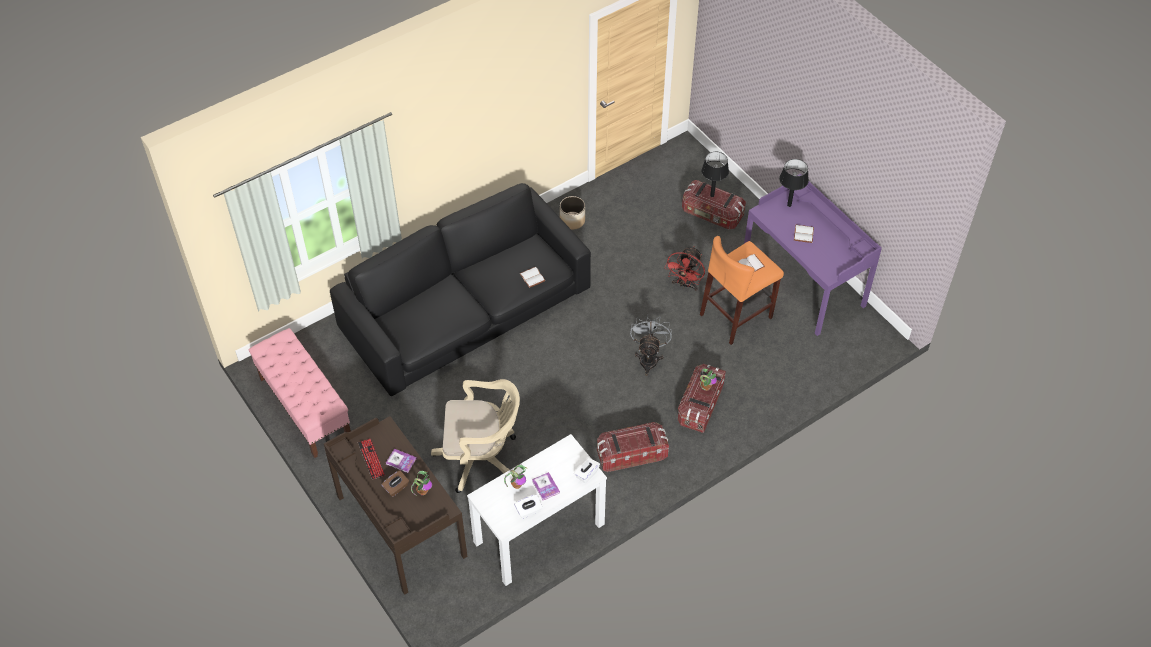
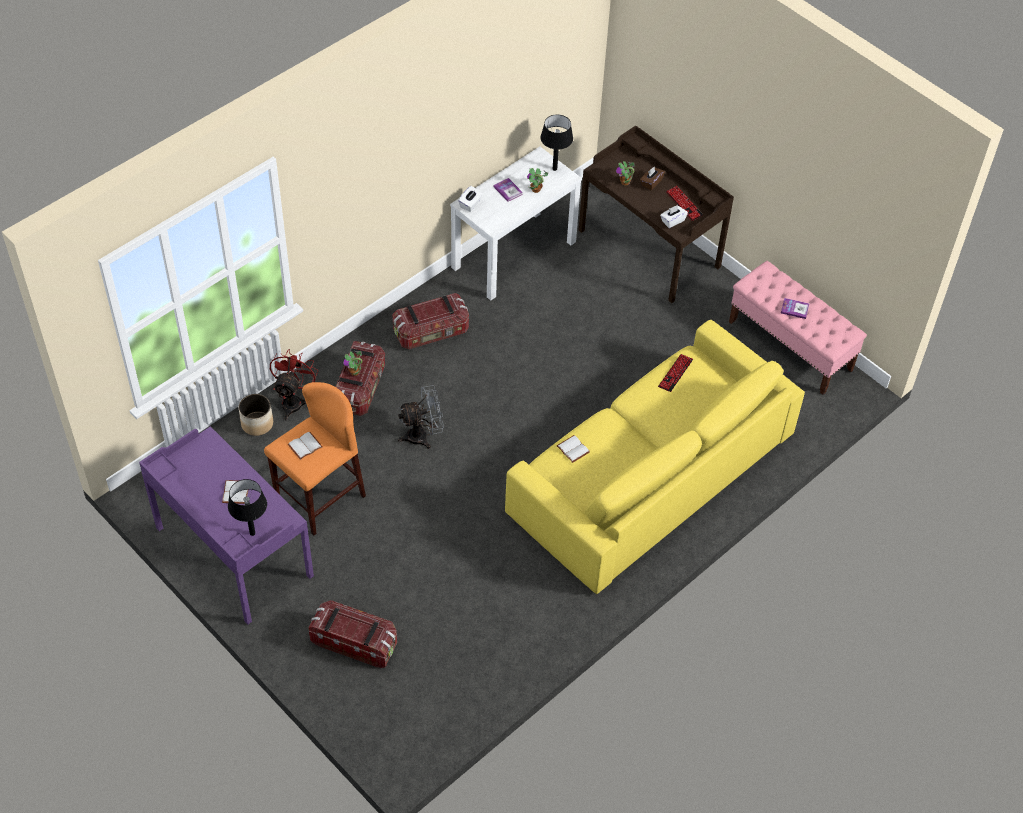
camera: 170 degrees right, 0 degrees up
(401, 461) = (654, 205): book -> book (794, 309)
(429, 331) = (675, 373): none -> keyboard
(466, 309) = (650, 473): black sofa -> yellow sofa
(481, 457) = (588, 315): beige office chair -> none
(529, 511) = (520, 170): white tissue box -> white tissue box (672, 221)
(572, 221) = (544, 611): planter -> planter (257, 424)
(649, 358) = (423, 436): grey fan -> grey fan turned 105 degrees counterclockwise
(685, 285) = (385, 533): red fan -> red fan (293, 401)
(712, 195) = (355, 628): black table lamp -> black table lamp (554, 169)

